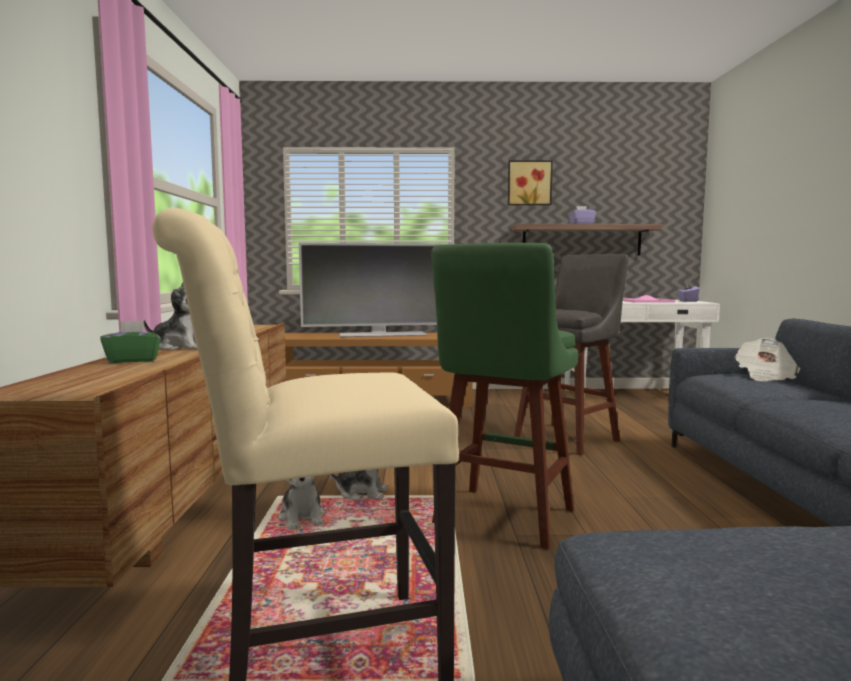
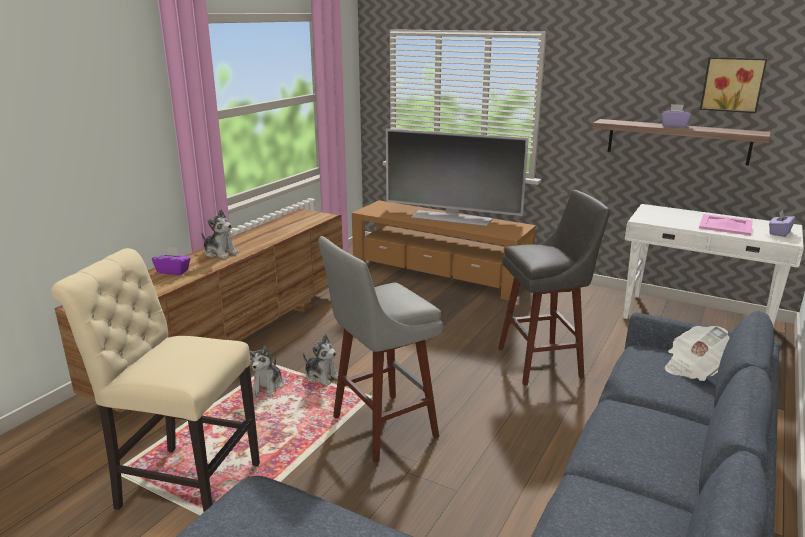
camera: 30 degrees right, 15 degrees up
(133, 360) = (173, 271): green tissue box -> purple tissue box
(501, 518) = (380, 427): green stool -> grey stool
(529, 183) = (623, 73): picture -> picture (732, 84)

